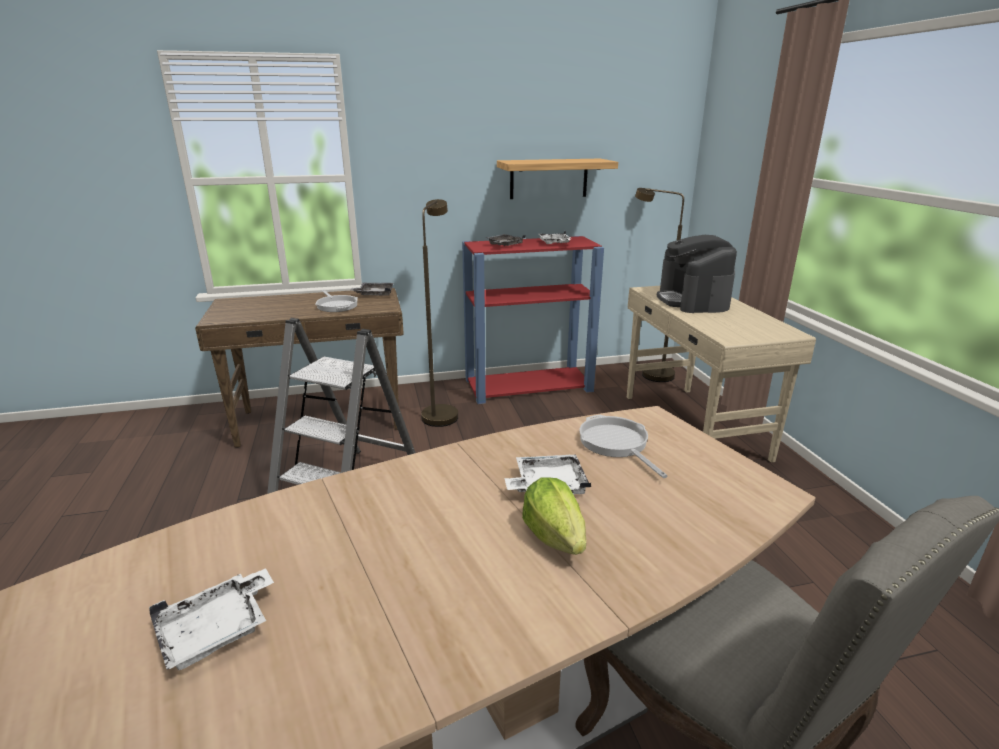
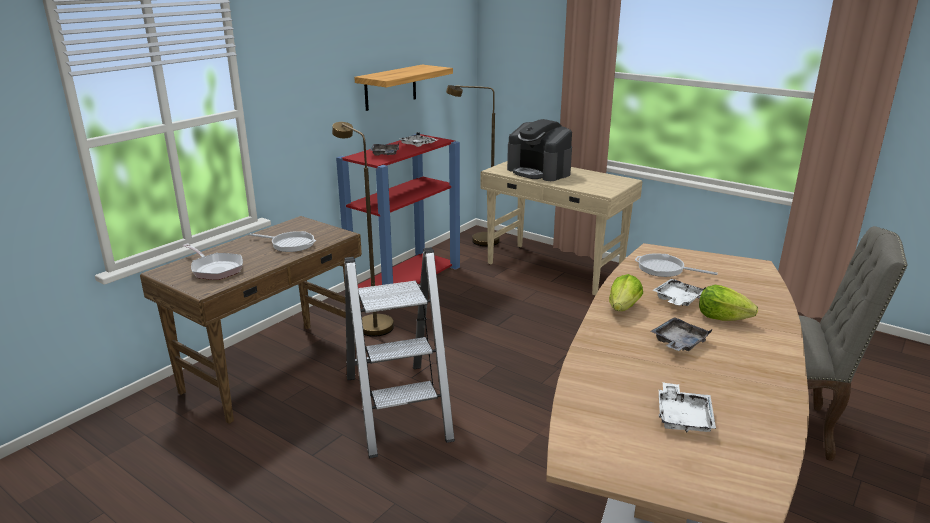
camera: 40 degrees left, 0 degrees up
(254, 308) = (215, 269): none -> frying pan
(374, 294) = (299, 225): grey tray -> grey tray (678, 343)
(463, 466) = (623, 308): none -> lettuce

